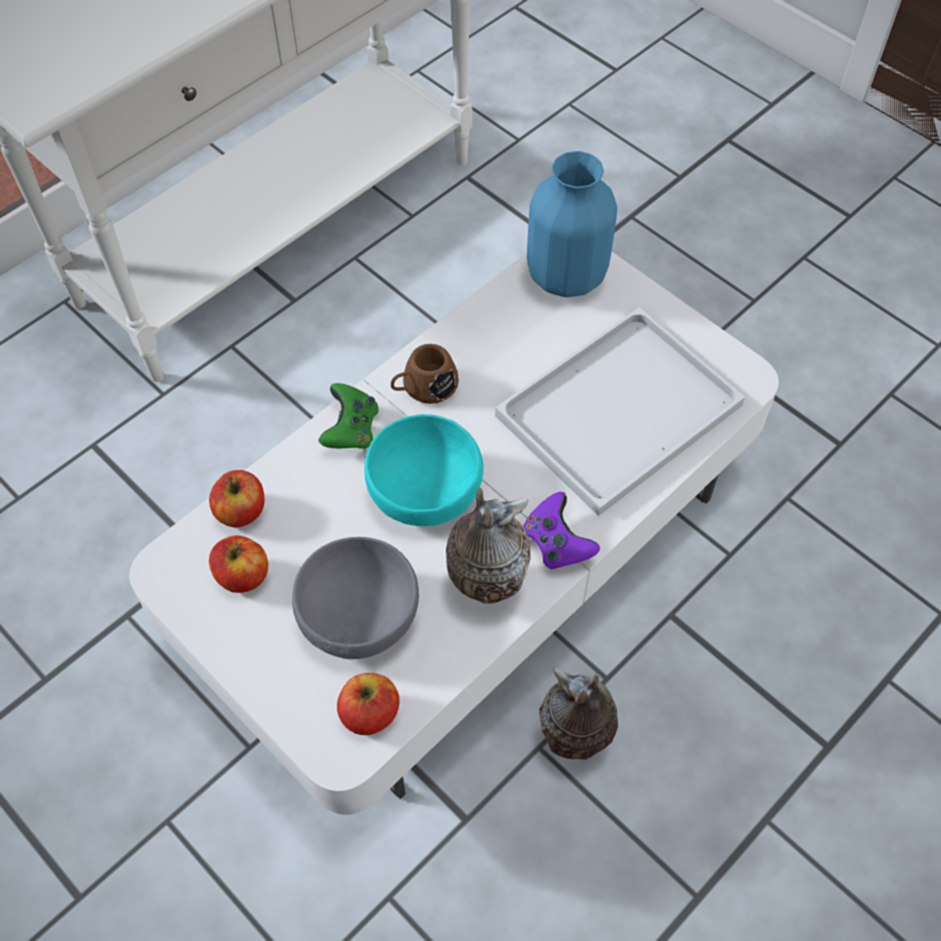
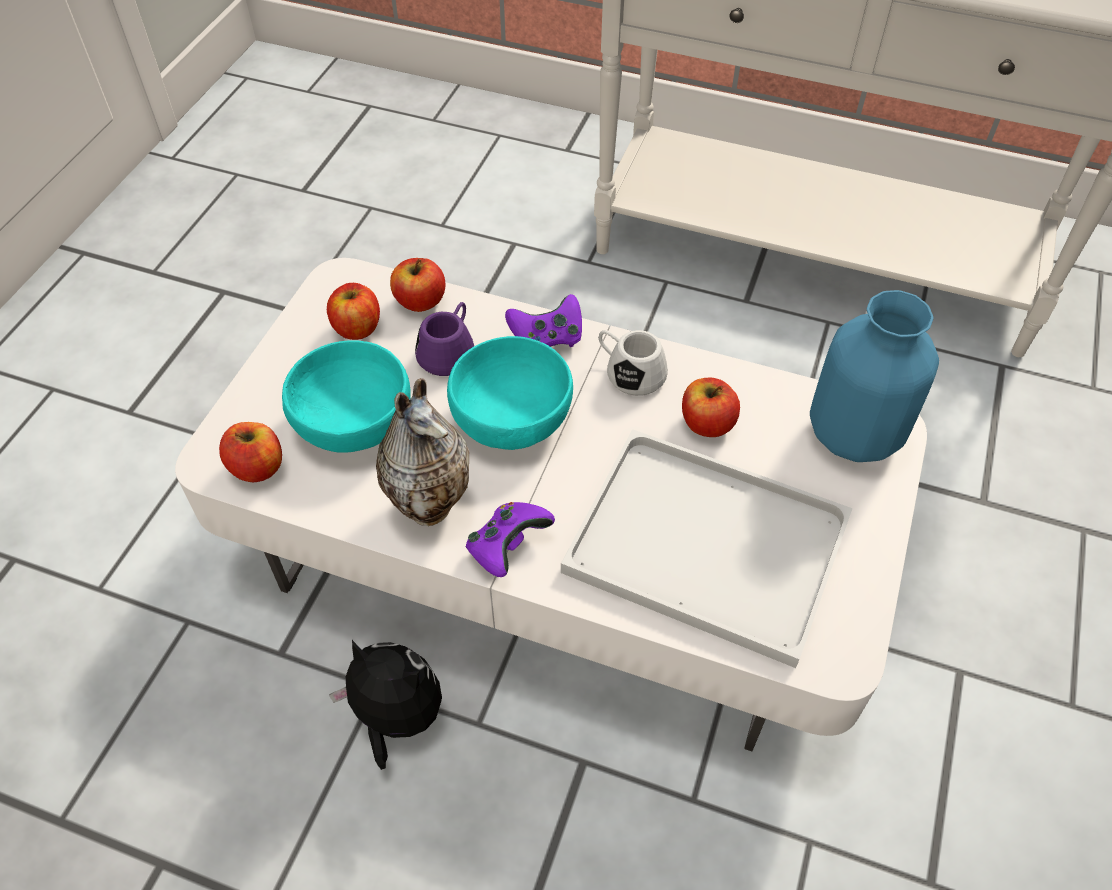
camera: 65 degrees right, 5 degrees down
(319, 509) = (449, 351): none -> purple mug
(351, 430) = (547, 339): green game controller -> purple game controller
(361, 614) = (355, 422): grey bowl -> turquoise bowl
(424, 387) = (629, 372): brown mug -> white mug
(506, 359) = (707, 423): none -> apple
(573, 741) = (396, 717): vase -> plush toy

